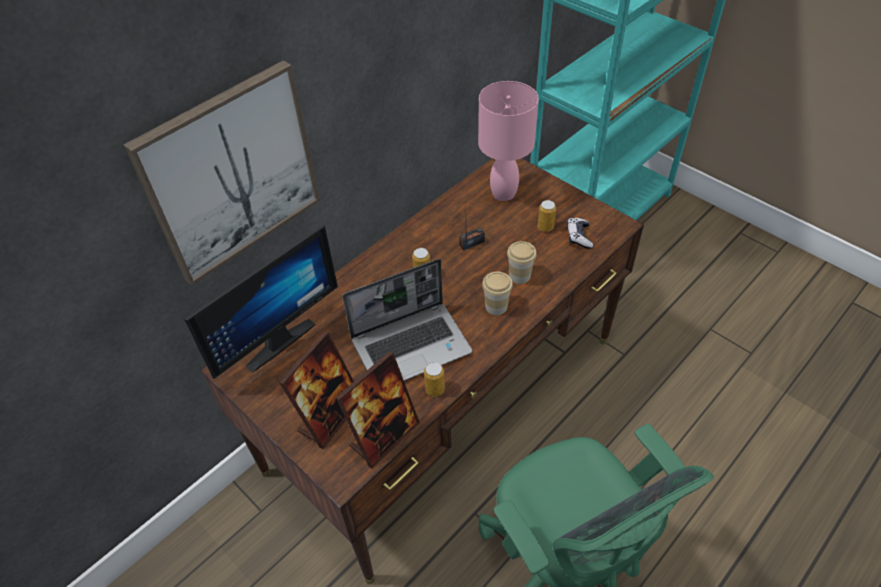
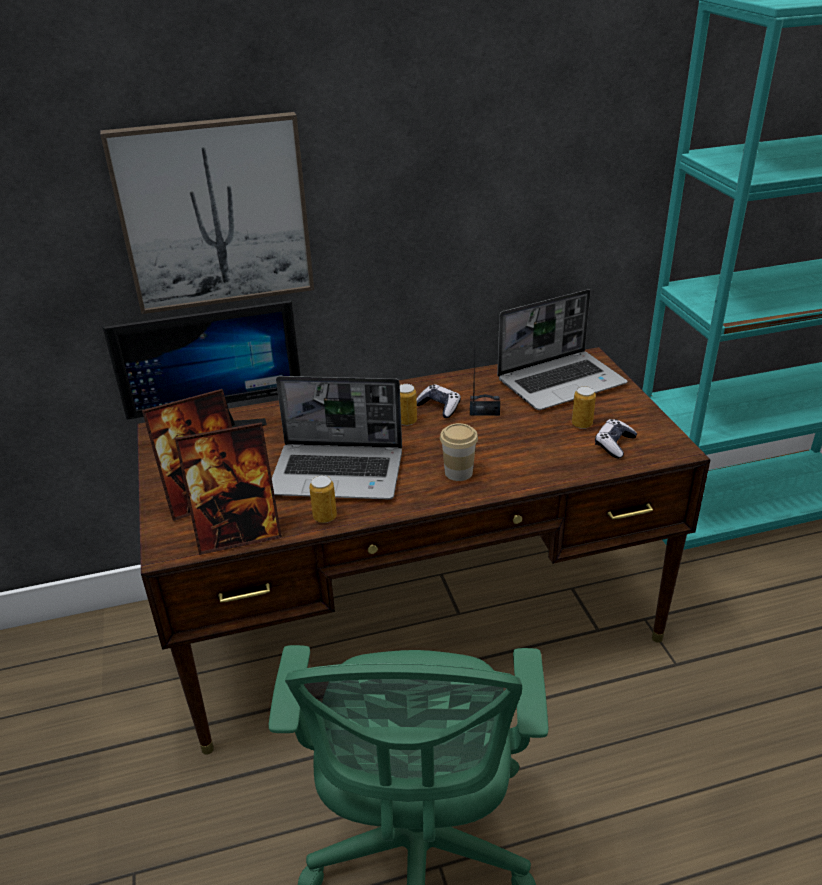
camera: 30 degrees right, 15 degrees down
(435, 251) = (439, 407): none -> game controller
(503, 192) = (561, 382): pink table lamp -> laptop
(519, 275) = (511, 455): cup -> none

